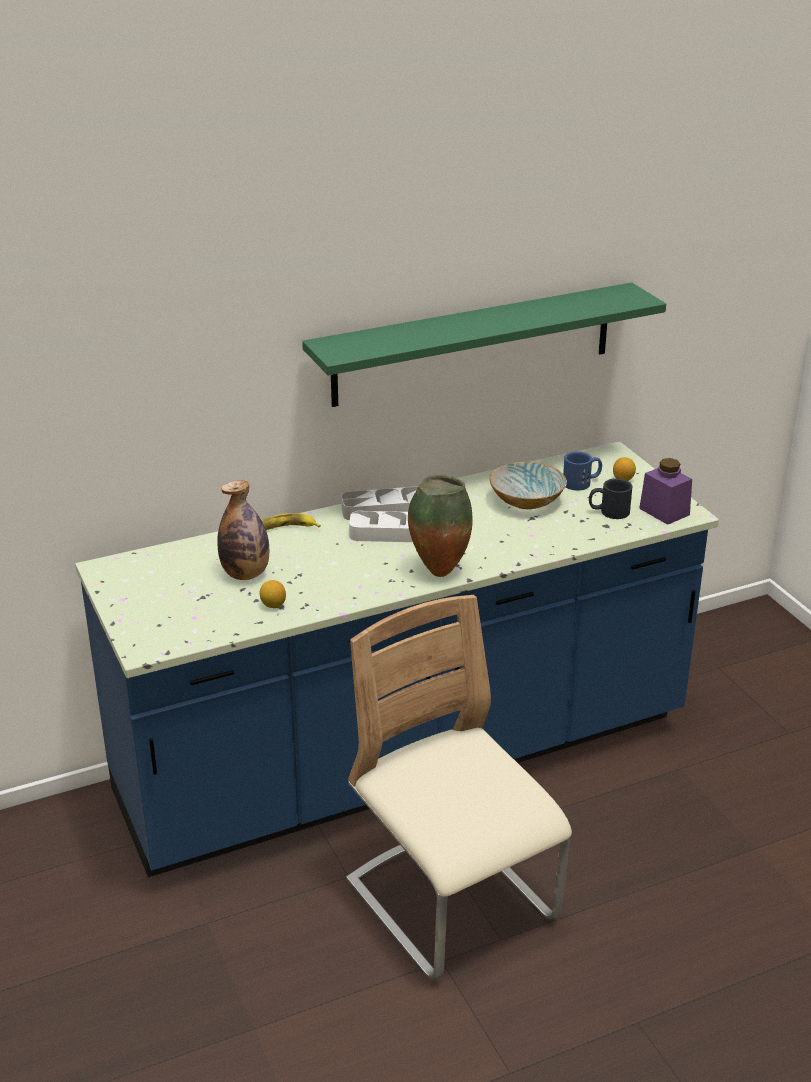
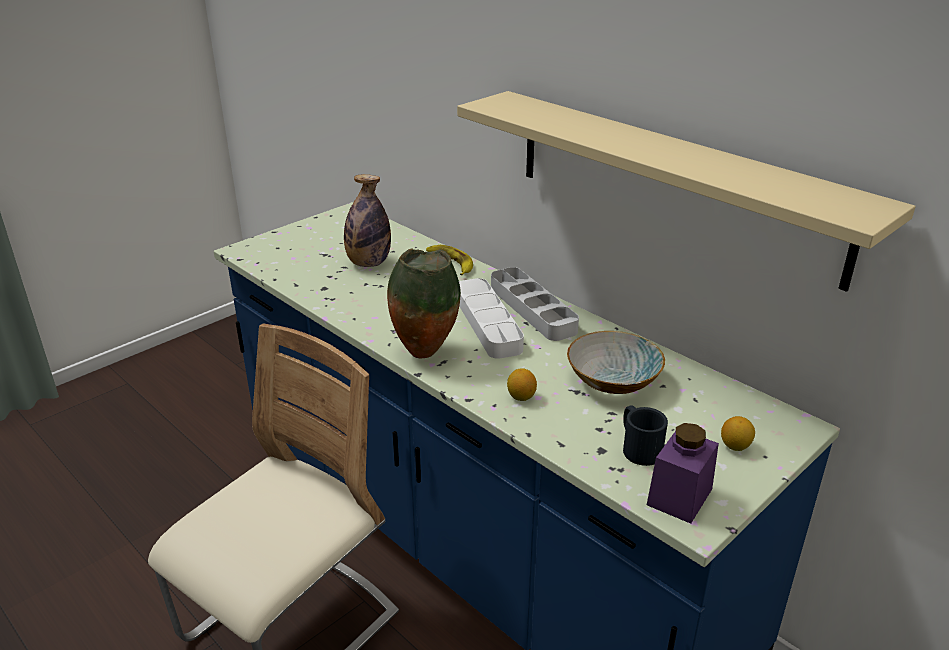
camera: 70 degrees right, 0 degrees up
(273, 605) = (324, 285): lemon -> lemon (521, 397)
(473, 344) = (672, 183): green shelf -> beige shelf
(582, 482) = (694, 414): blue mug -> none

